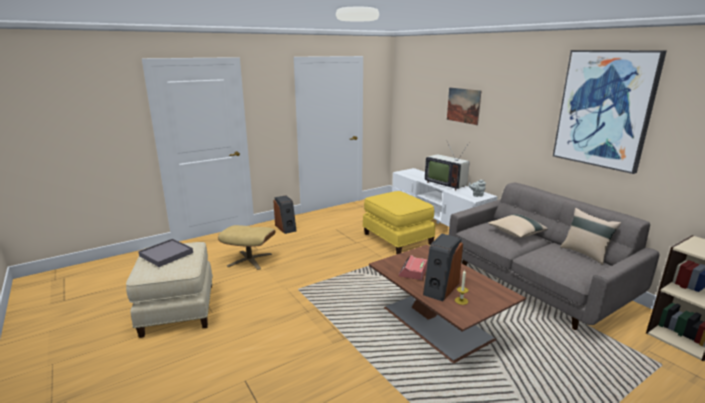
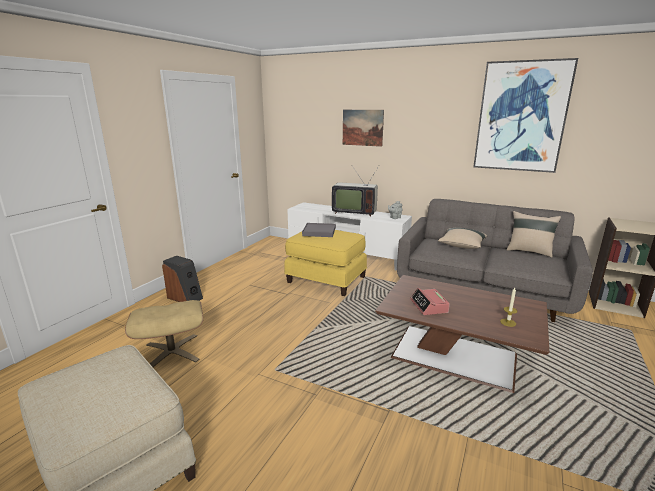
camera: 30 degrees left, 0 degrees up
(166, 254) = (88, 384): grey tray -> grey tray (319, 232)
(440, 288) = (475, 316): speaker -> none

